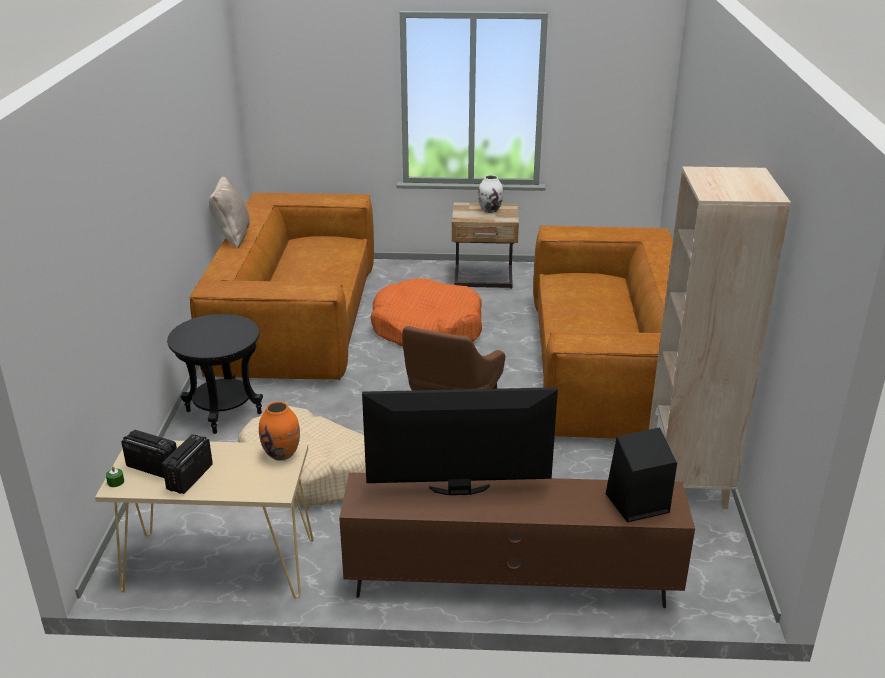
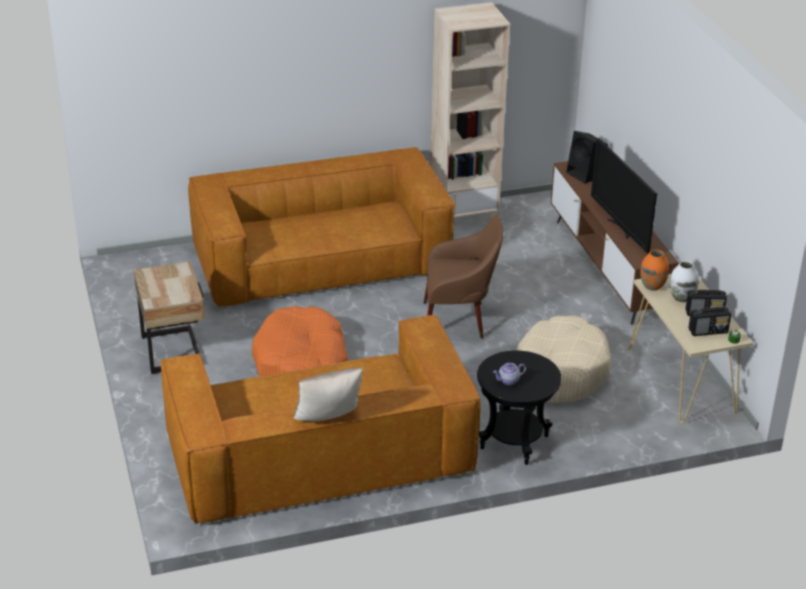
camera: 110 degrees left, 5 degrees up
(152, 467) = (708, 331): radio -> radio turned 105 degrees counterclockwise
(210, 327) = (508, 381): none -> teapot
(490, 210) = (161, 282): white vase -> white vase (681, 297)

